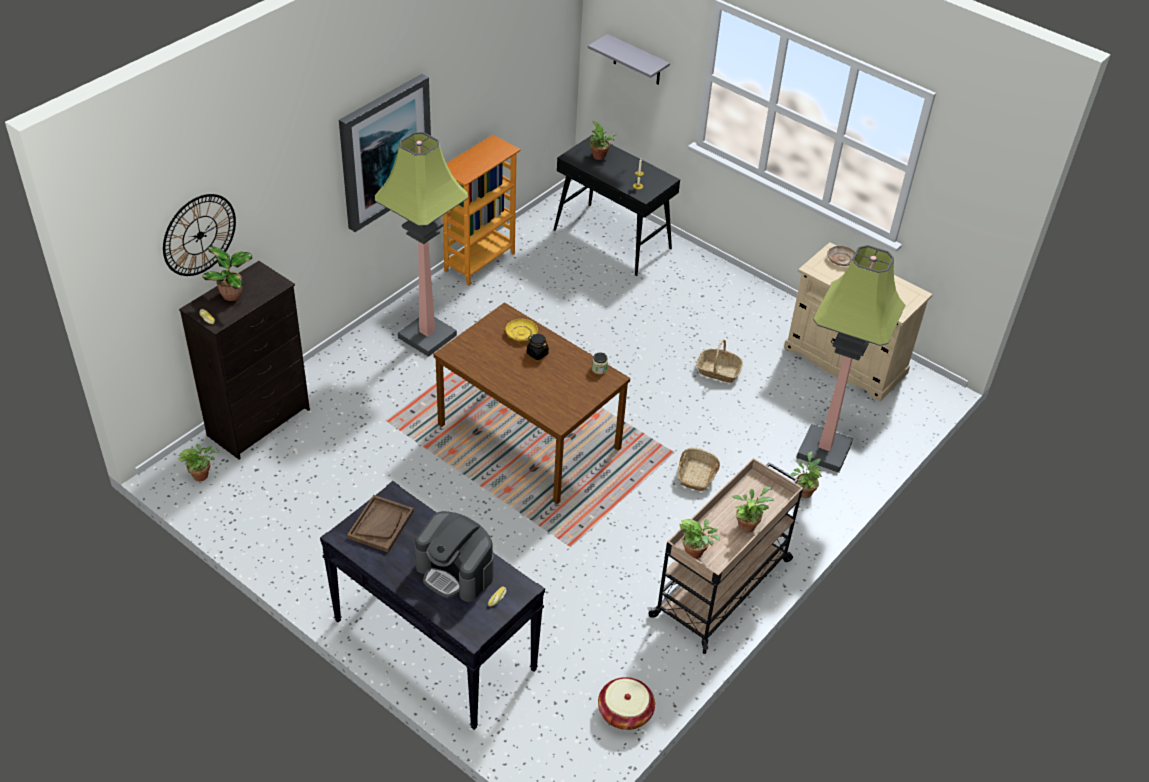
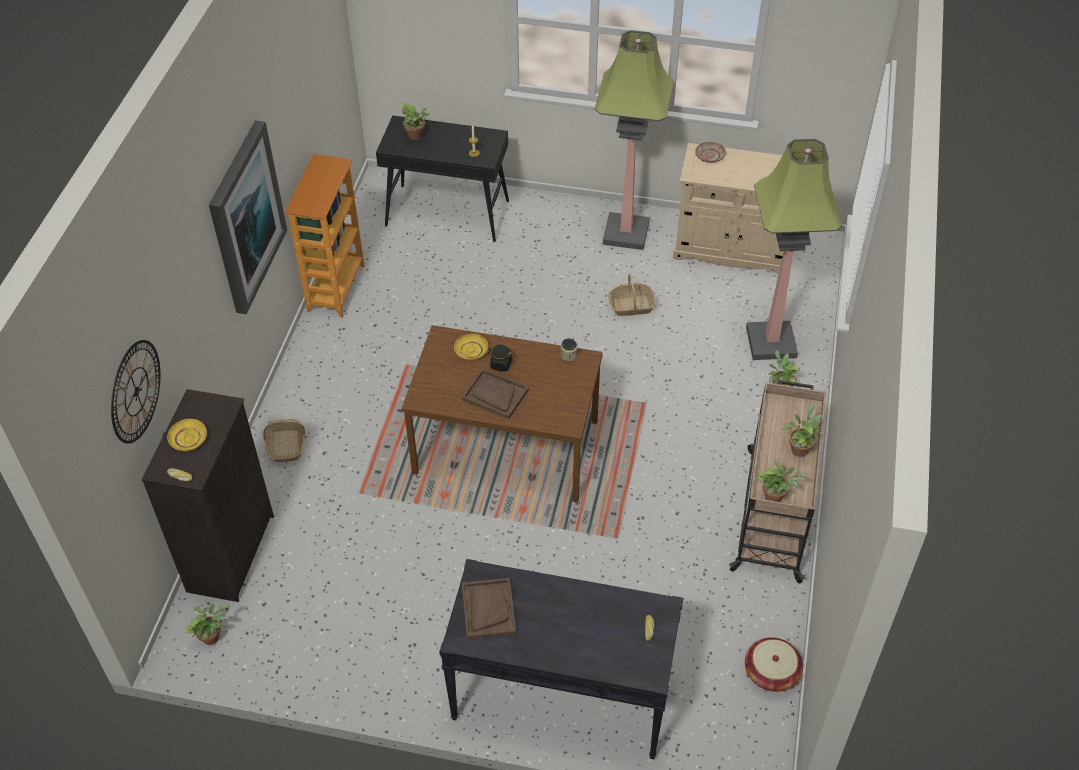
camera: 25 degrees left, 5 degrees up
(233, 295) = (188, 438): potted plant -> yellow plate
(427, 337) = (338, 388): floor lamp -> floor lamp (626, 234)
(455, 572) = (592, 622): coffee machine -> none
(515, 374) = (495, 395): none -> brown tray
(637, 61) = (424, 25): grey shelf -> none
(696, 475) = (680, 416): basket -> basket (286, 446)

